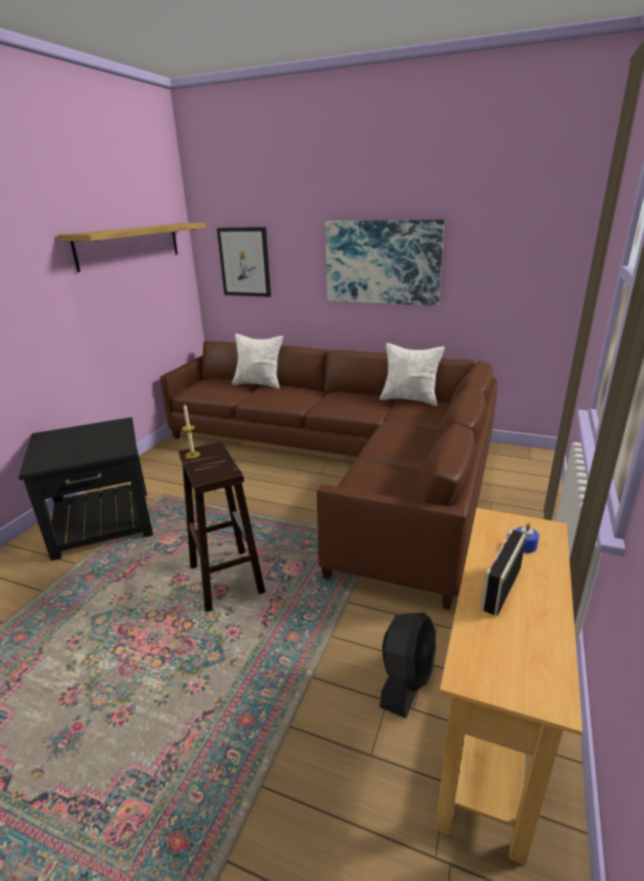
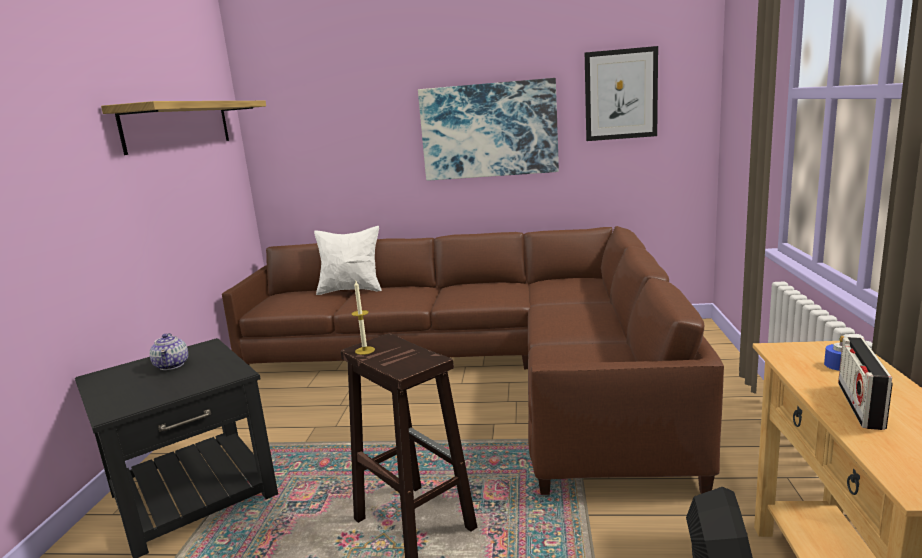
camera: 15 degrees left, 10 degrees down
(90, 435) = (172, 365): none -> teapot
(245, 262) = (315, 145): picture -> picture (620, 94)
(410, 399) = (547, 280): white pillow -> none

